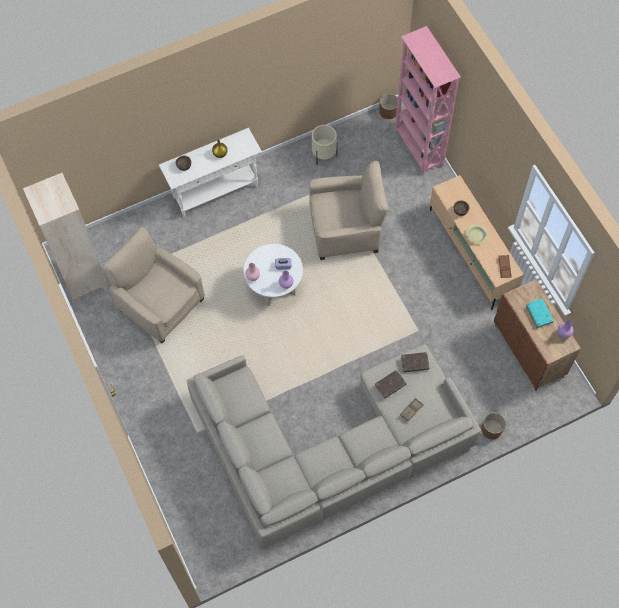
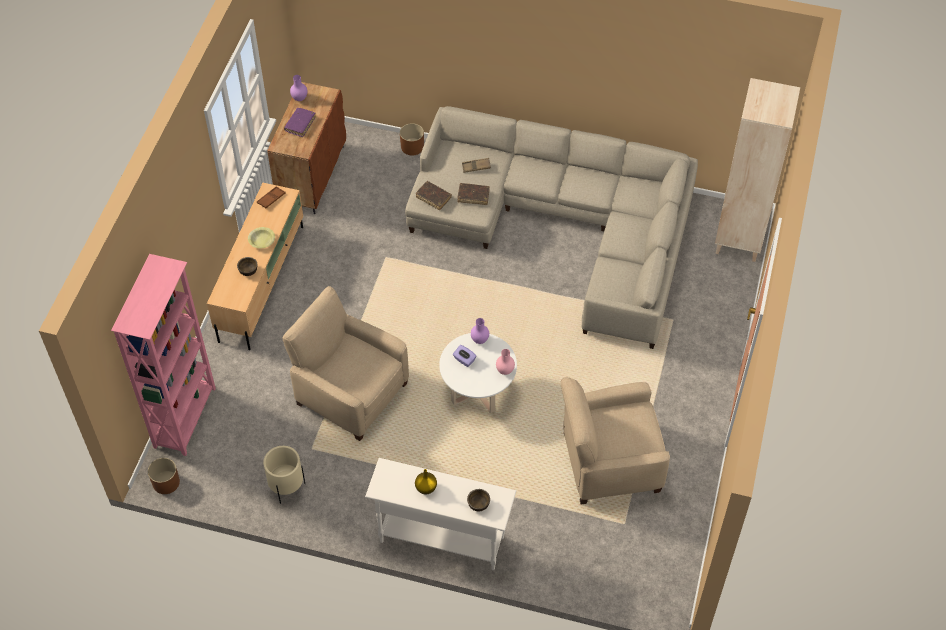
camera: 140 degrees left, 10 degrees down
(84, 280) = (672, 549): beige bookcase -> beige bookcase (739, 239)
(160, 303) = (609, 462): beige armchair -> beige armchair turned 90 degrees clockwise
(539, 314) = (300, 124): turquoise book -> purple book

